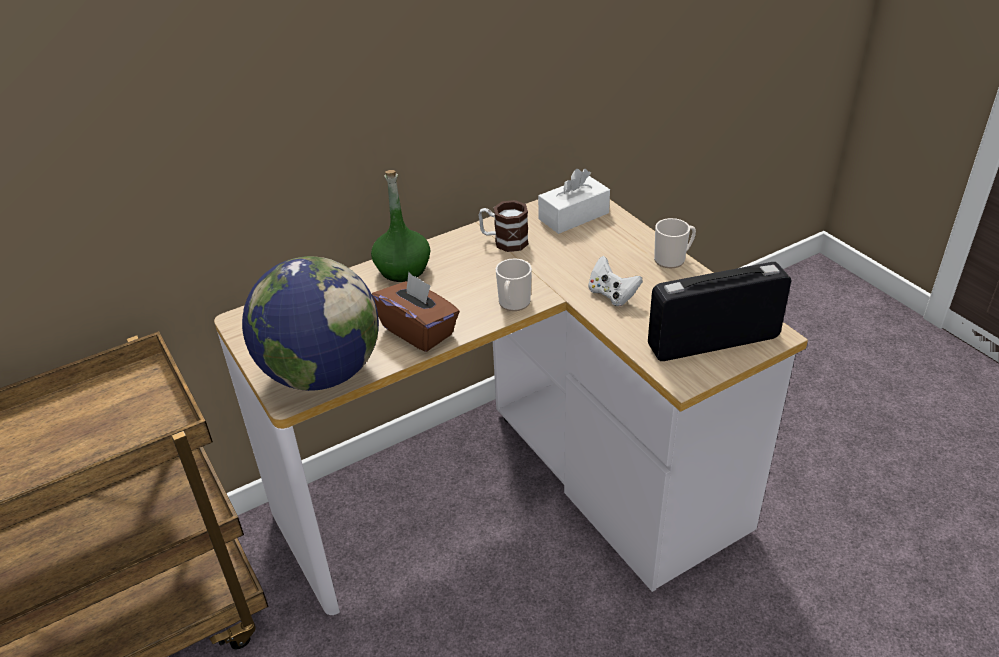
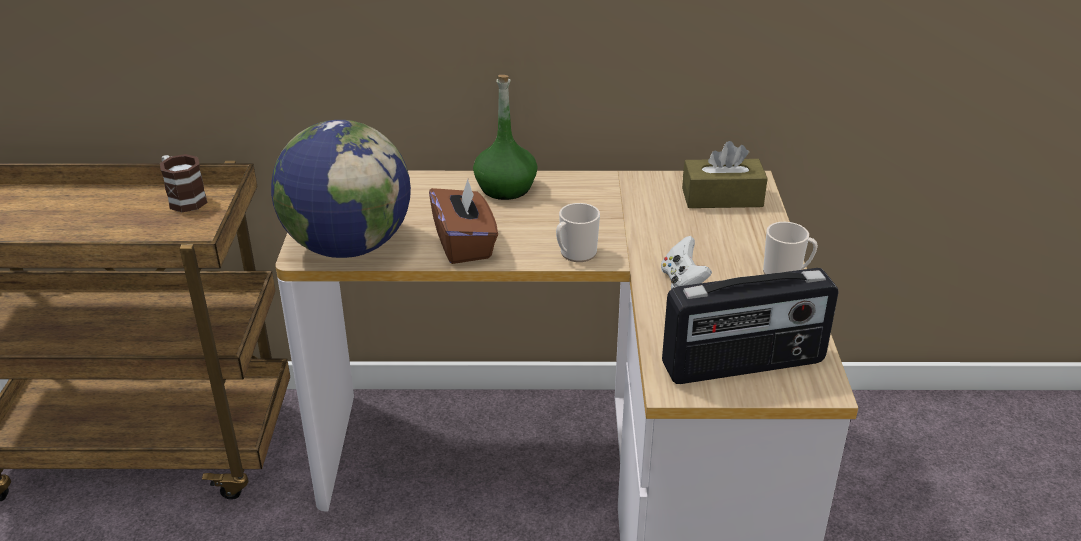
camera: 30 degrees right, 5 degrees down
(504, 241) = (626, 196): mug -> mug (183, 198)
(573, 216) = (722, 197): white tissue box -> brown tissue box
(712, 341) = (744, 365): radio -> radio turned 150 degrees clockwise

